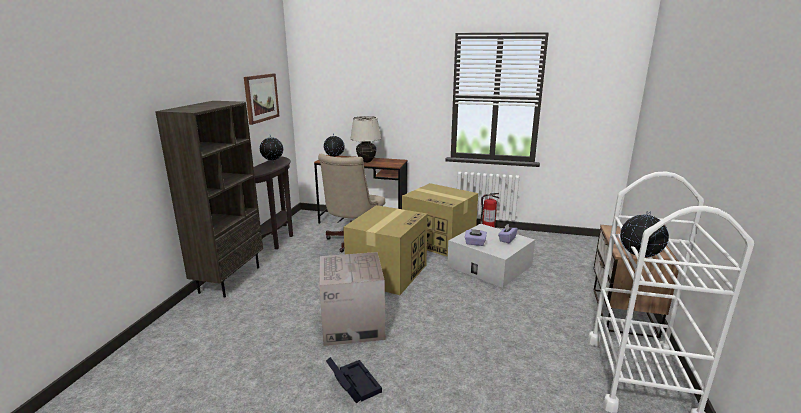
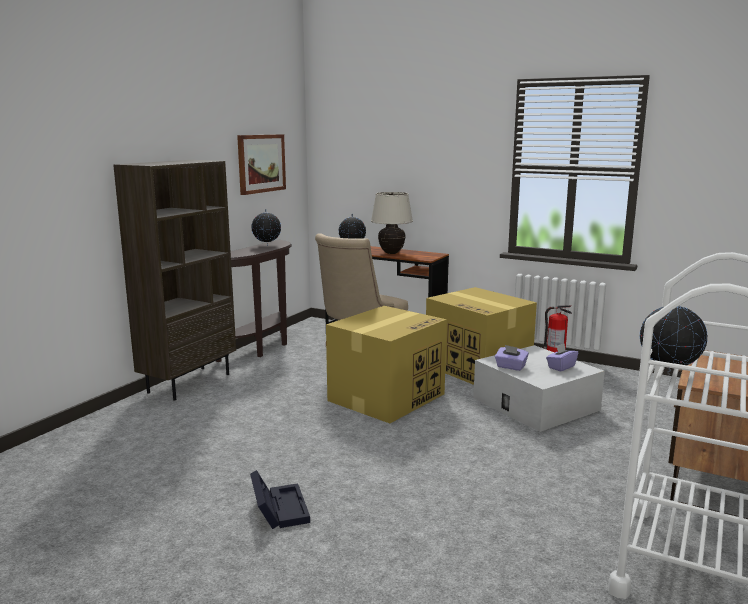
camera: 15 degrees right, 5 degrees down
(352, 324) = (311, 447): cardboard box -> none

